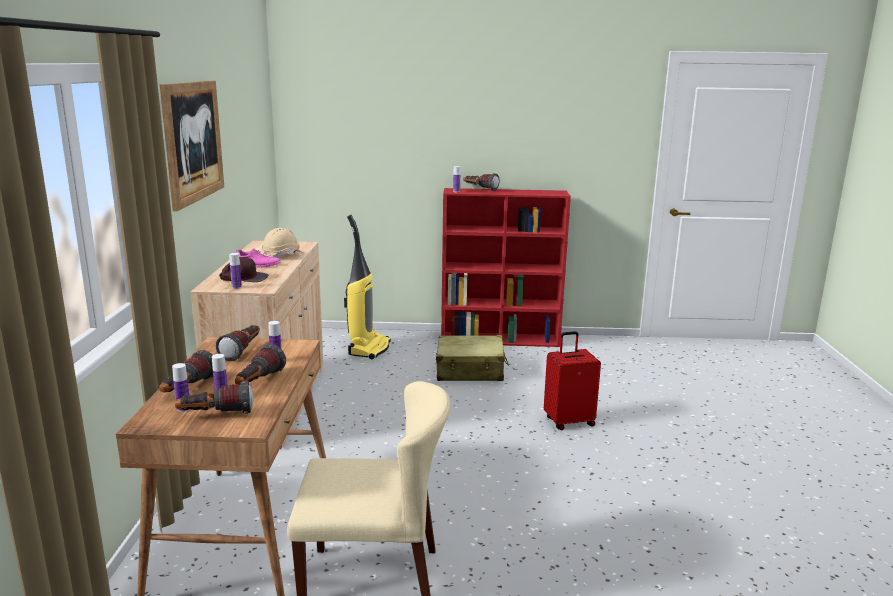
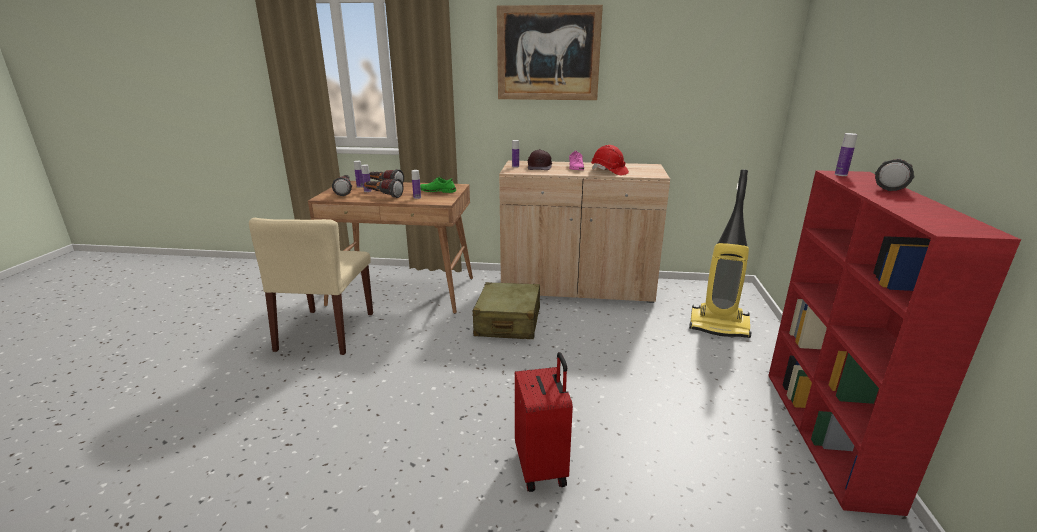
camera: 95 degrees right, 5 degrees up
(243, 351) = (437, 191): flashlight -> green shoe
(283, 256) = (609, 171): beige hard hat -> red hard hat
(470, 370) = (686, 394): beige suitcase -> beige suitcase (508, 322)

